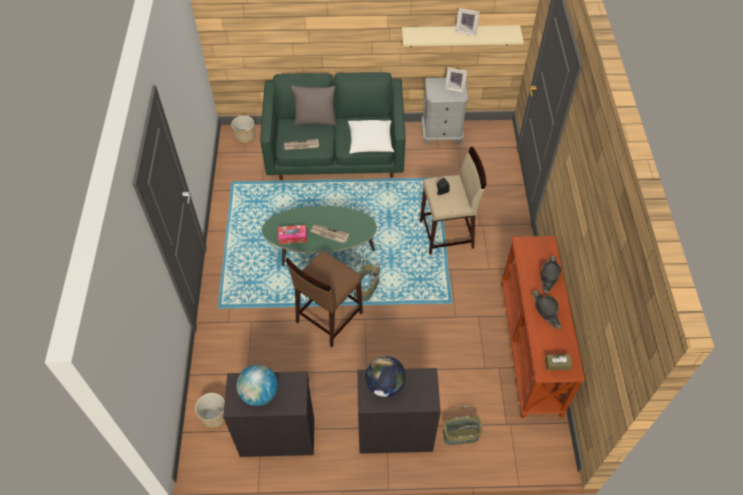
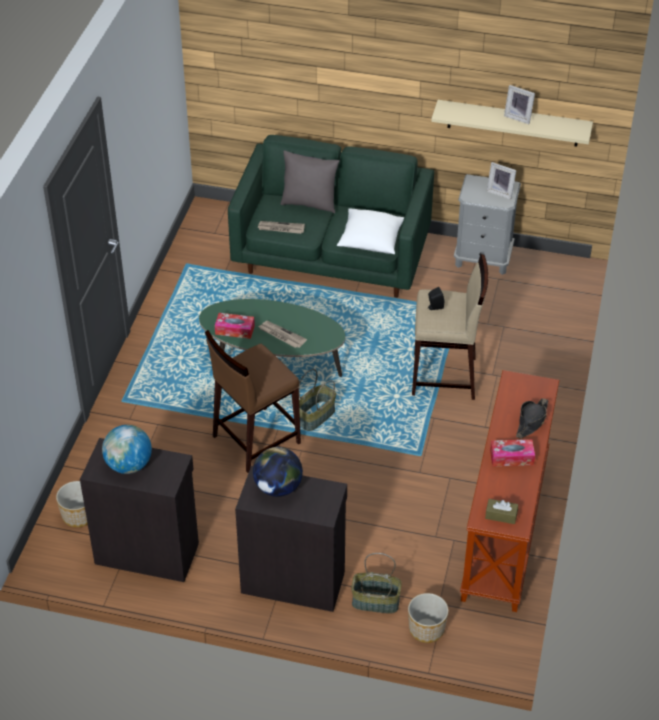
camera: 15 degrees right, 10 degrees down
(245, 137) = (221, 216): planter -> planter (426, 629)
(546, 311) = (511, 457): black hat -> tissue box

